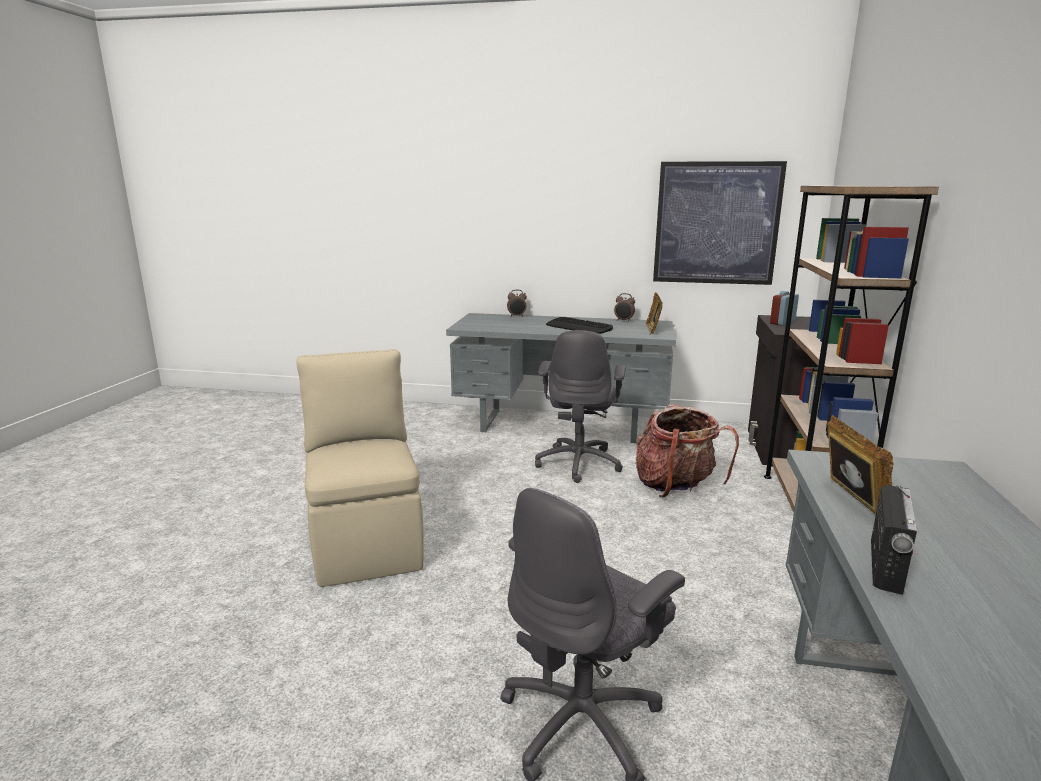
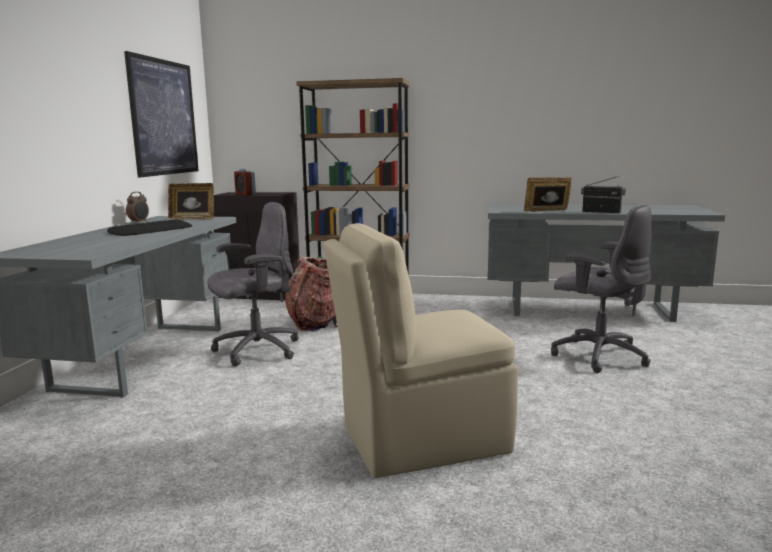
camera: 90 degrees left, 5 degrees down
(516, 316) = (49, 243): alarm clock -> none
(579, 463) = (256, 350): grey office chair -> grey office chair turned 45 degrees counterclockwise

